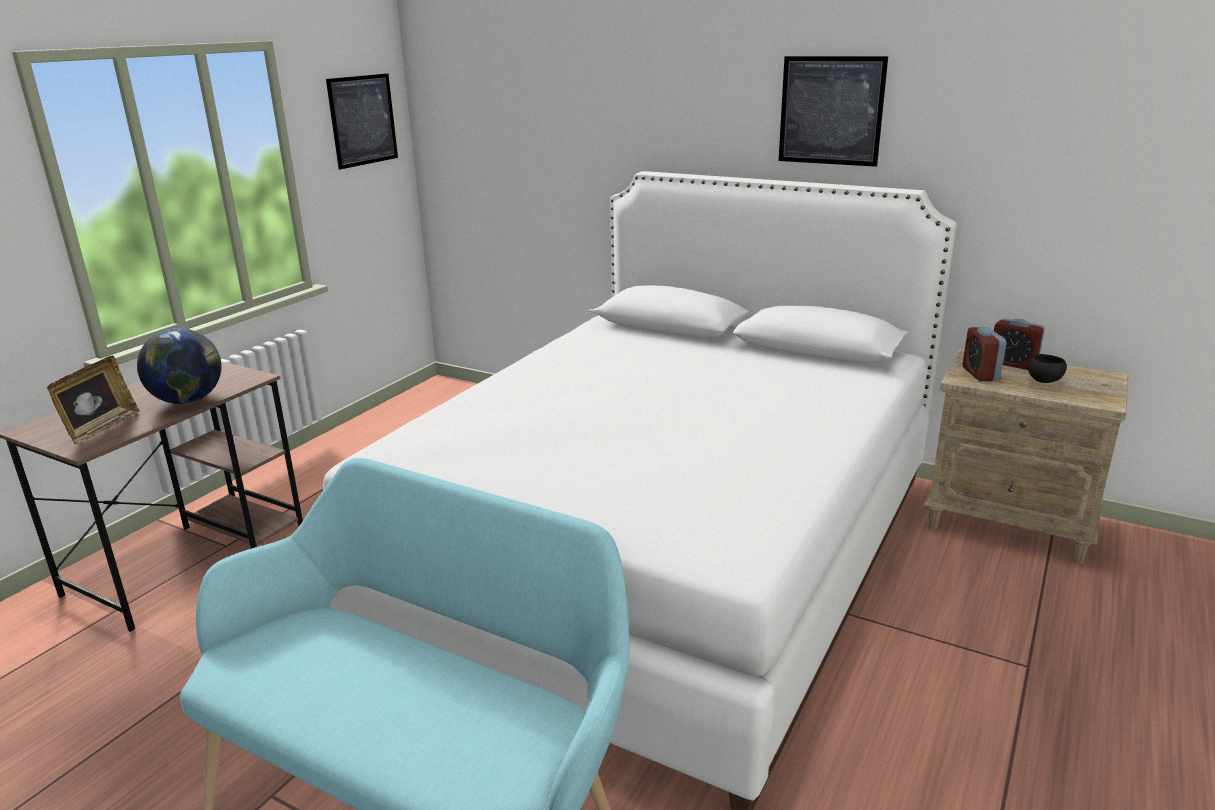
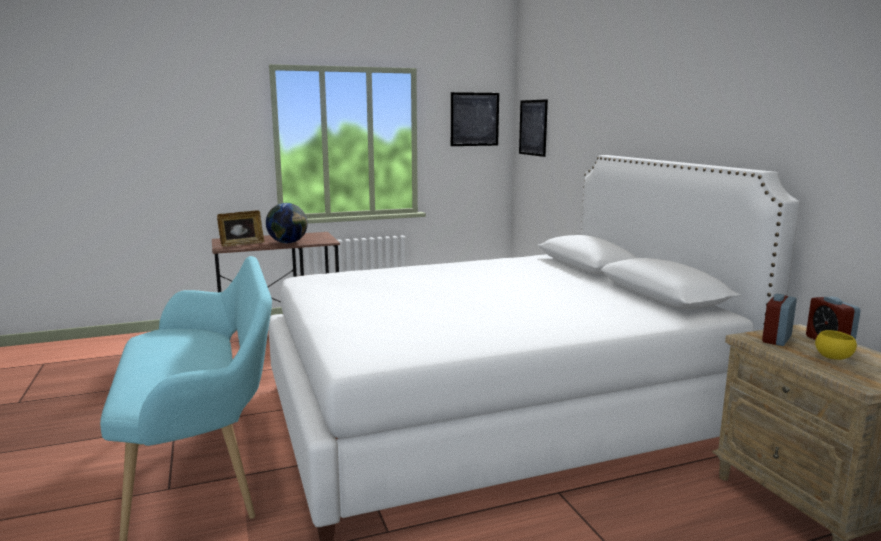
camera: 40 degrees right, 10 degrees down
(831, 111) = (719, 106): picture -> picture (533, 127)
(1044, 381) = (833, 357): black bowl -> yellow bowl

